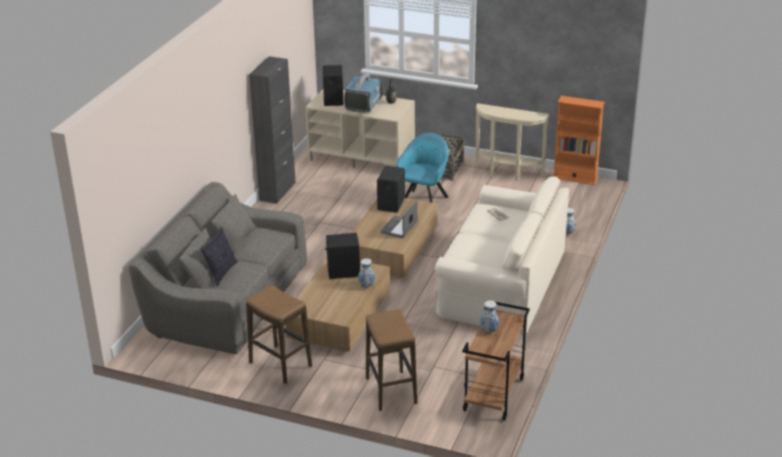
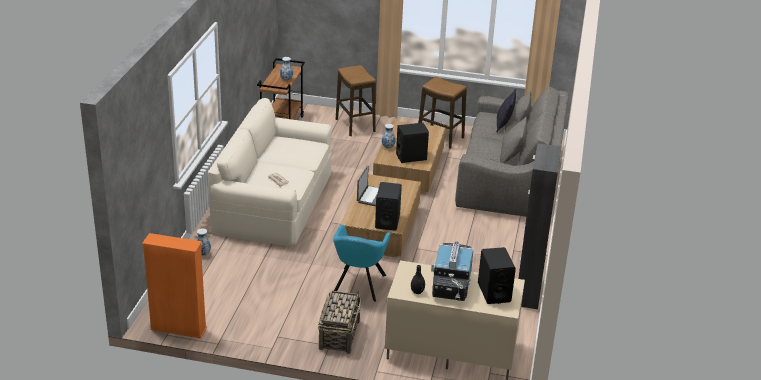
camera: 170 degrees right, 0 degrees up
(507, 174) = (262, 331): beige console table -> none

